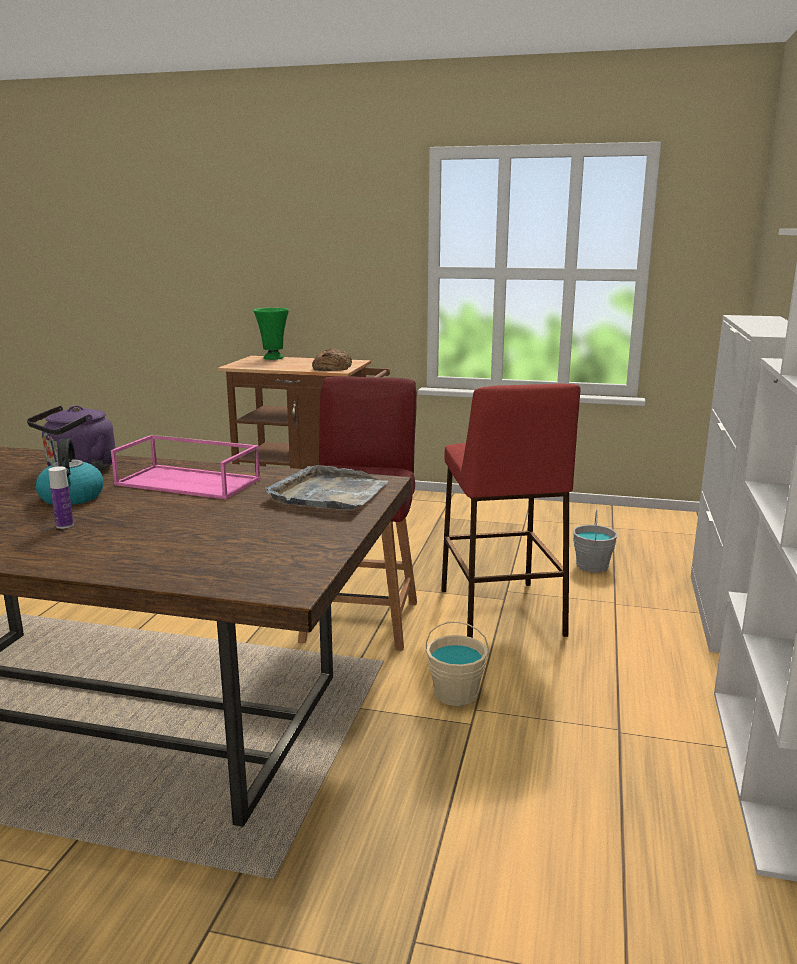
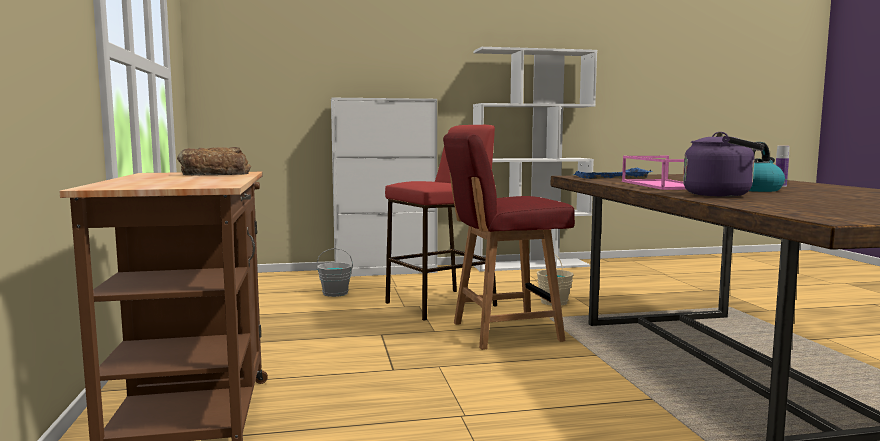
camera: 115 degrees left, 10 degrees down
(273, 358) = (117, 183): green vase -> none
(329, 494) = (612, 177): grey tray -> blue tray

